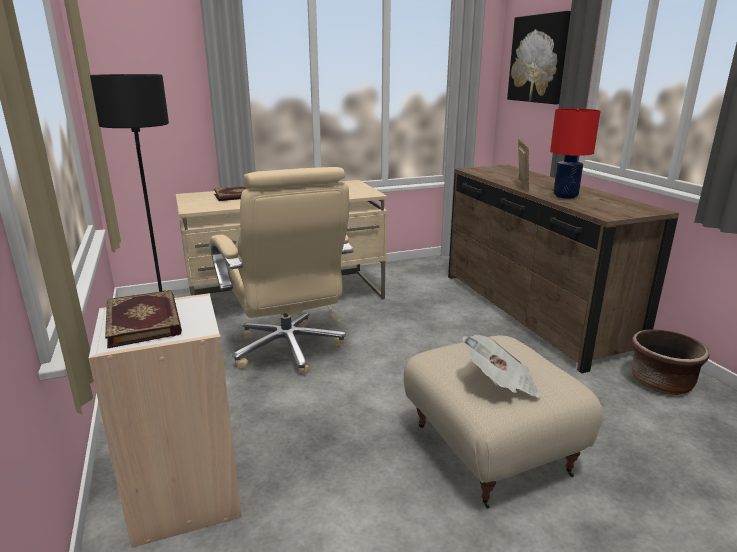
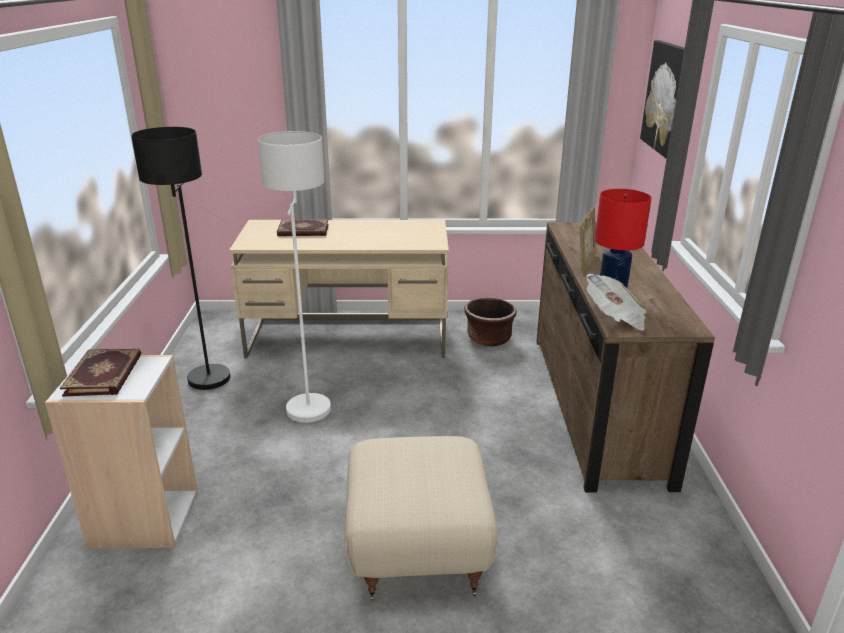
camera: 20 degrees right, 5 degrees up
(289, 352) = (310, 402): beige office chair -> white floor lamp
(500, 383) = (401, 489): newspaper -> newspaper (615, 317)
(660, 382) = (667, 525): brown planter -> brown planter (488, 338)

